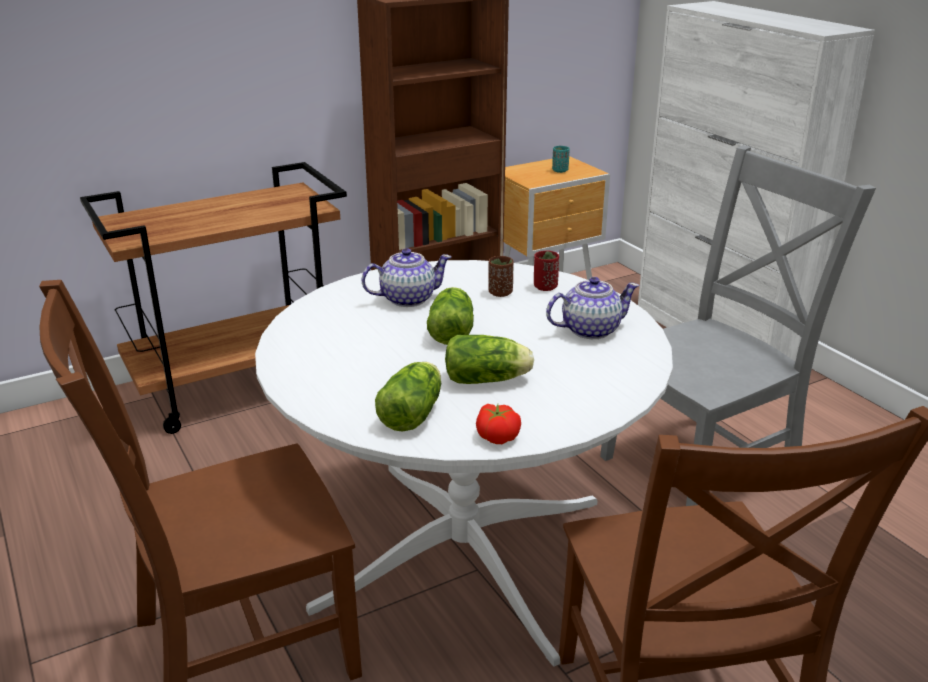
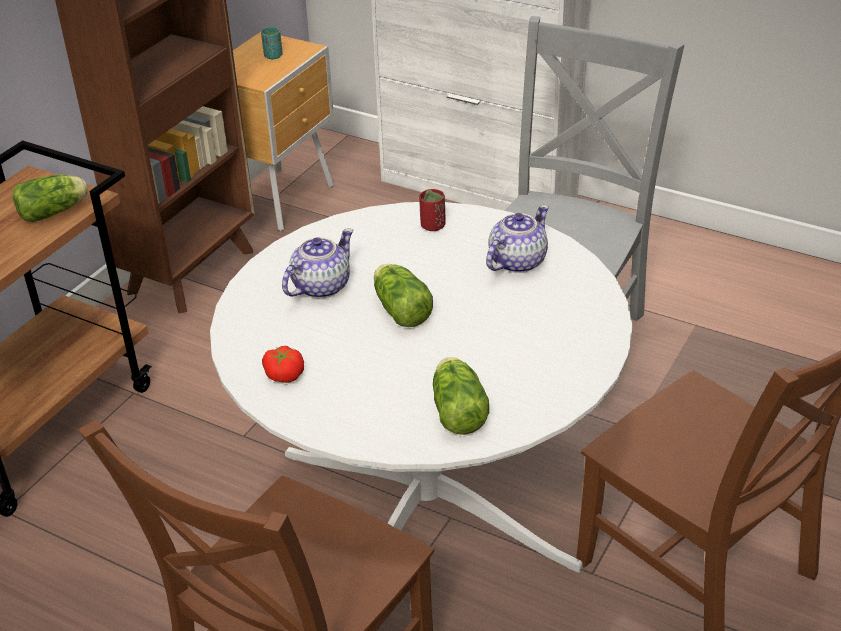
camera: 30 degrees left, 10 degrees up
(489, 380) = (485, 349): lettuce -> lettuce (55, 212)
(498, 436) = (548, 403): tomato -> tomato (284, 374)
(500, 293) = (399, 247): brown cup -> none

